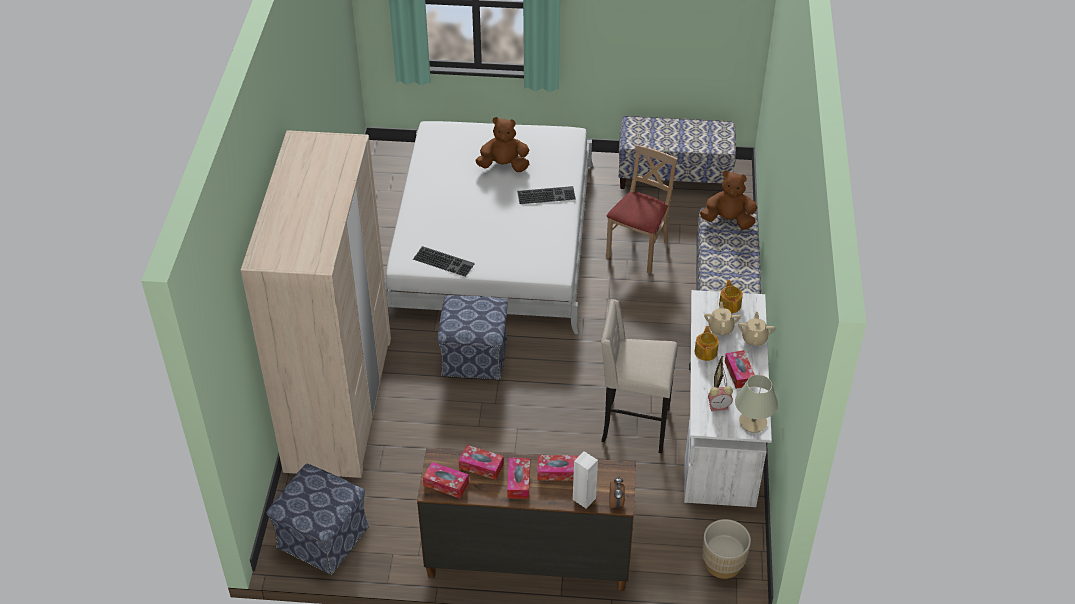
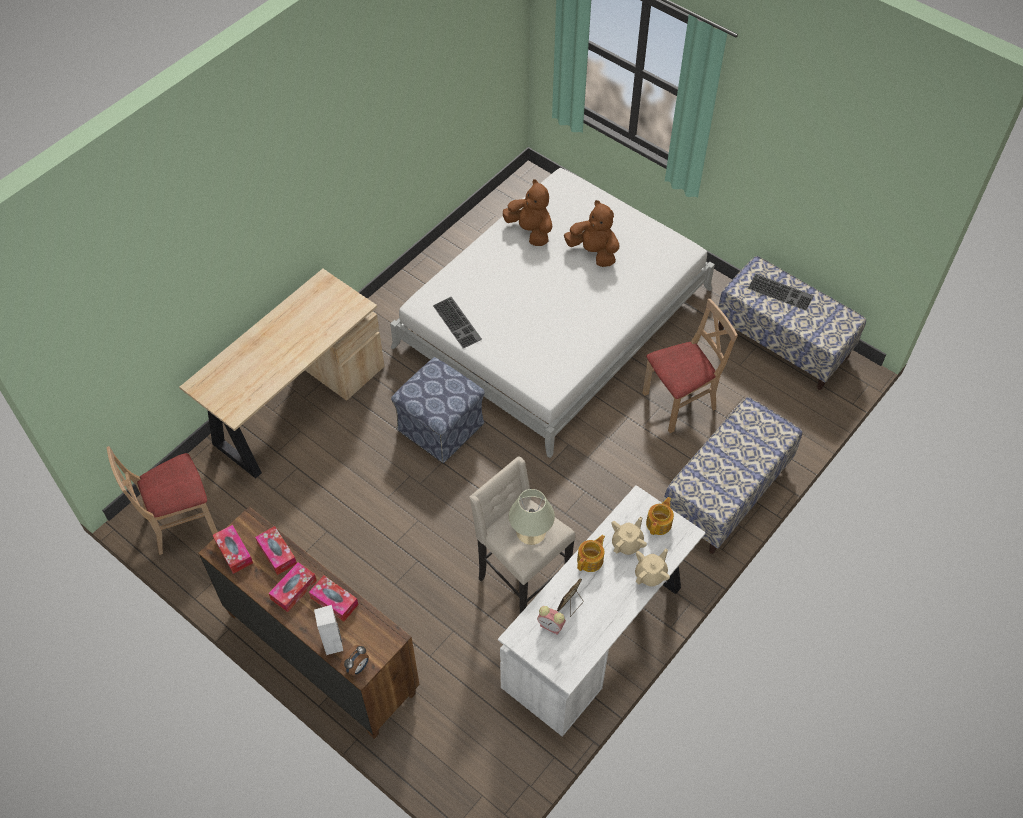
camera: 35 degrees right, 10 degrees up
(322, 537) = (181, 523): ottoman -> beige chair
(339, 402) = (295, 405): beige wardrobe -> beige desk
(546, 195) = (607, 303): keyboard -> keyboard (781, 291)
(723, 563) = (483, 772): beige planter -> none
(728, 221) = (762, 426): brown plush toy -> brown plush toy (530, 231)
(739, 373) = (602, 602): tissue box -> none
(752, 422) = (568, 664): beige table lamp -> beige table lamp (530, 532)

